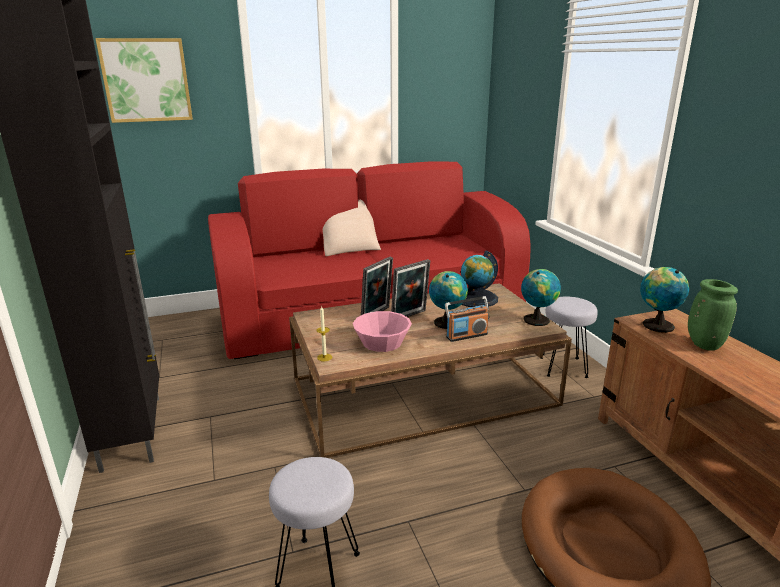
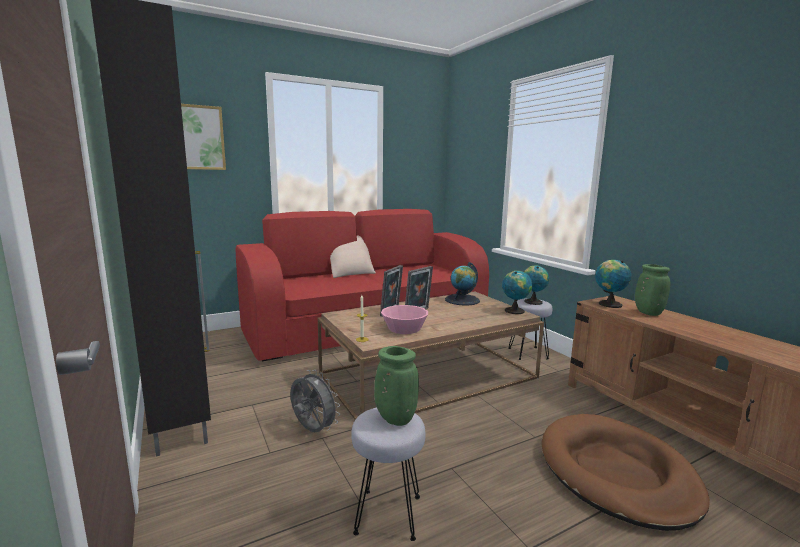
camera: 10 degrees left, 10 degrees down
(266, 456) = (312, 430): none -> grey fan
(319, 476) = (394, 419): none -> green vase
(446, 322) = (448, 314): globe -> globe (533, 301)
(466, 335) = (468, 321): radio -> none

